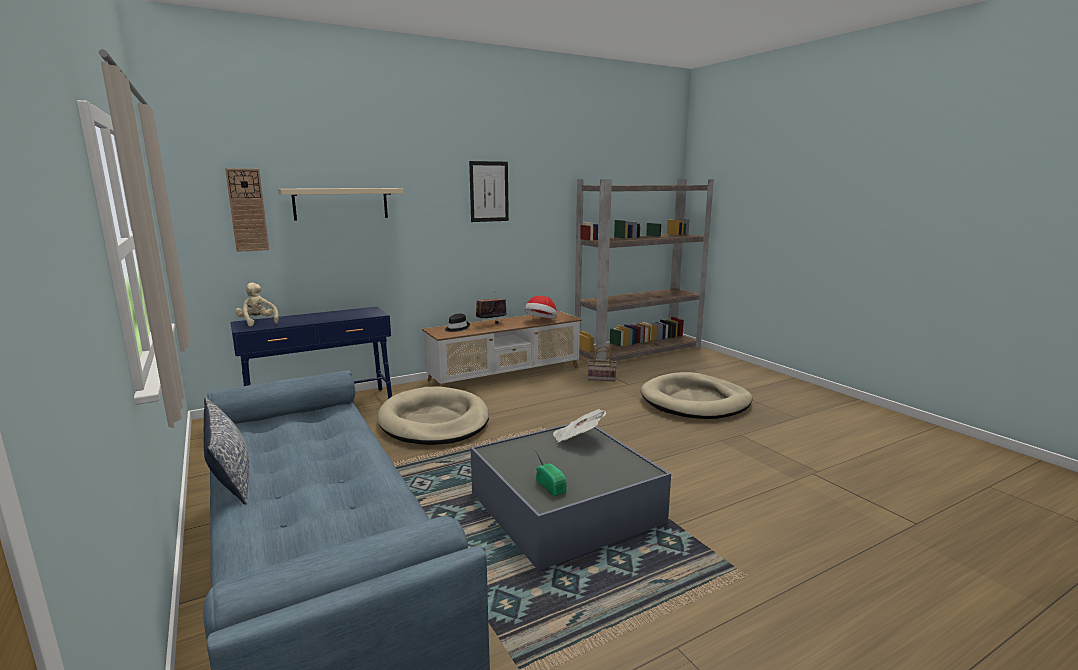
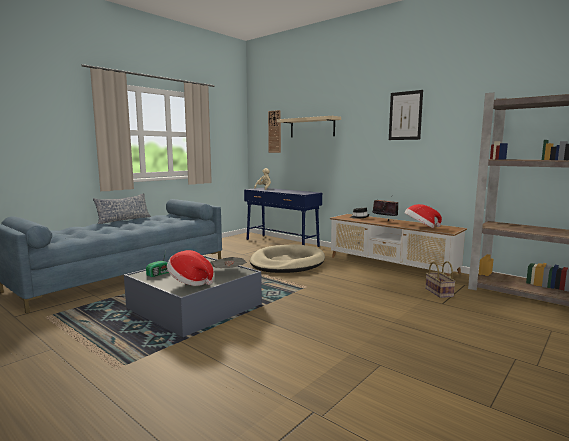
camera: 70 degrees right, 5 degrees down
(609, 464) = (190, 282): none -> hat
(695, 401) = (445, 336): beige dog bed -> none

